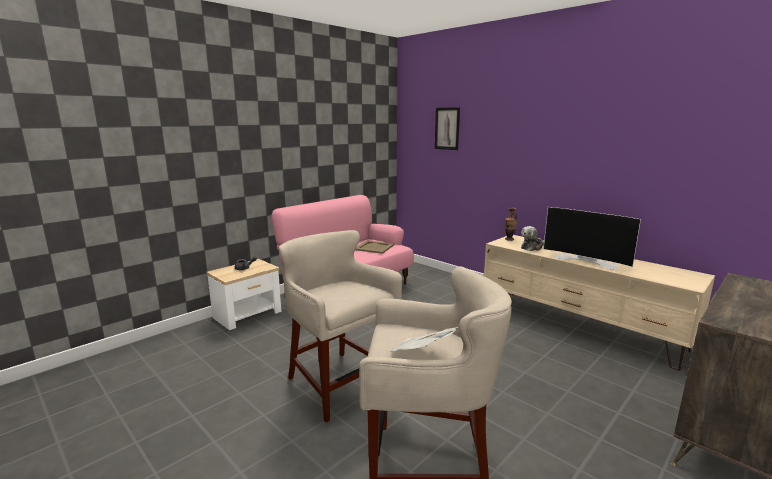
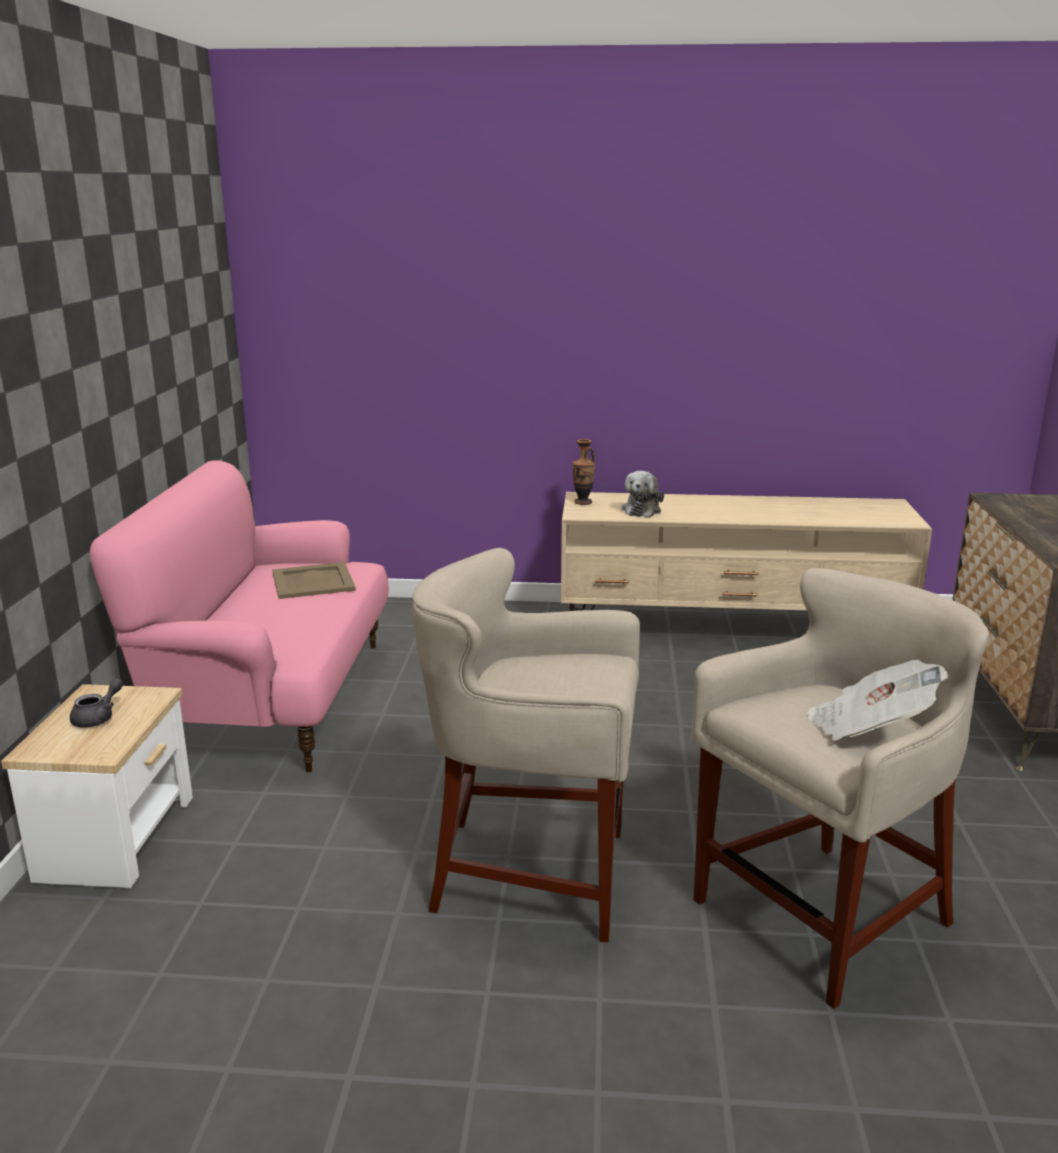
camera: 40 degrees left, 5 degrees up
(447, 128) = (385, 280): picture -> none
(587, 260) = (747, 514): television -> none

